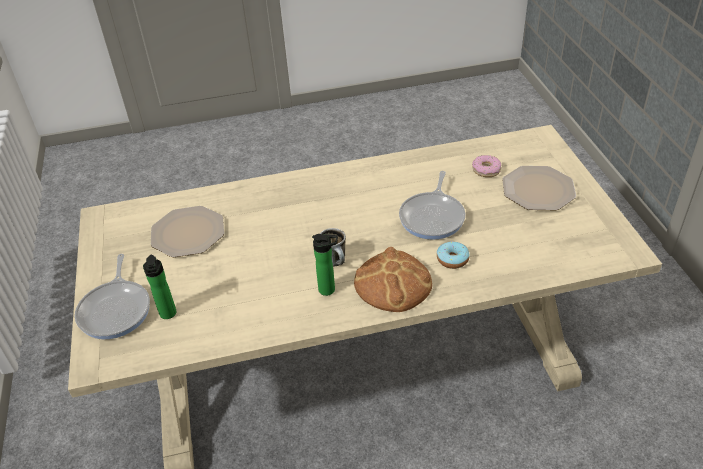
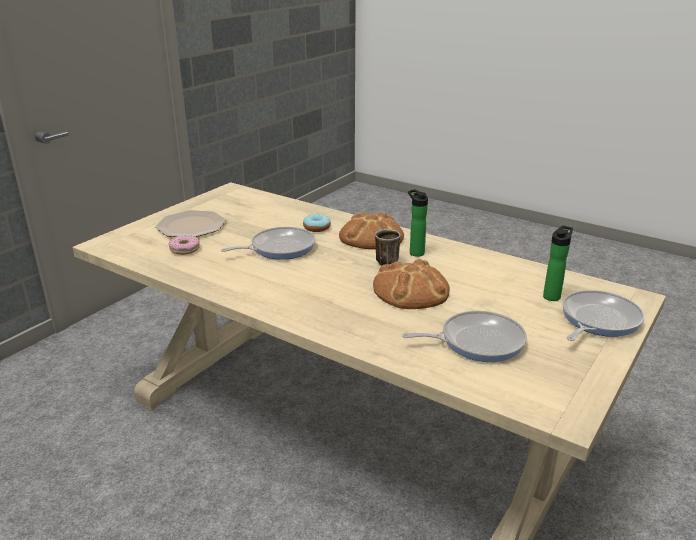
camera: 135 degrees left, 15 degrees down
(188, 232) = (477, 341): plate -> frying pan
(279, 246) = (411, 290): none -> bread

